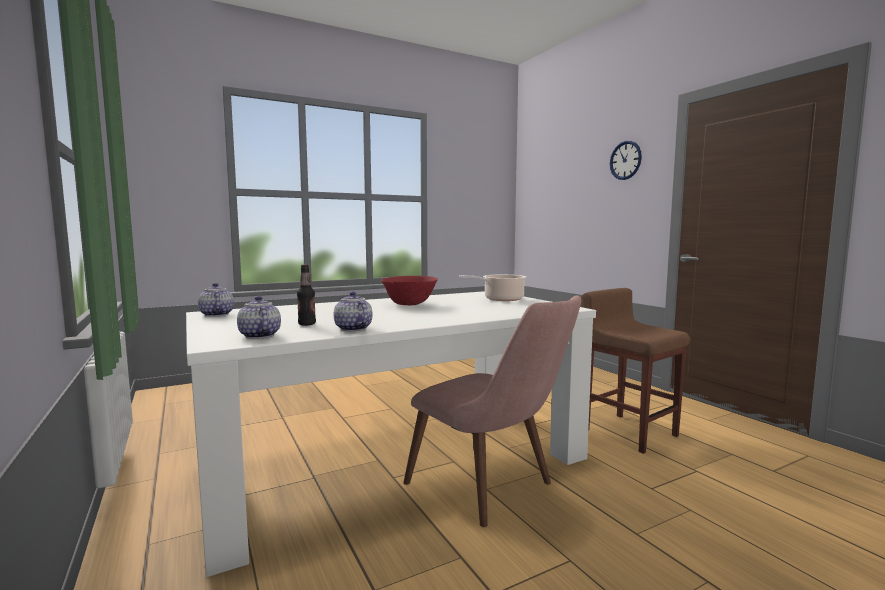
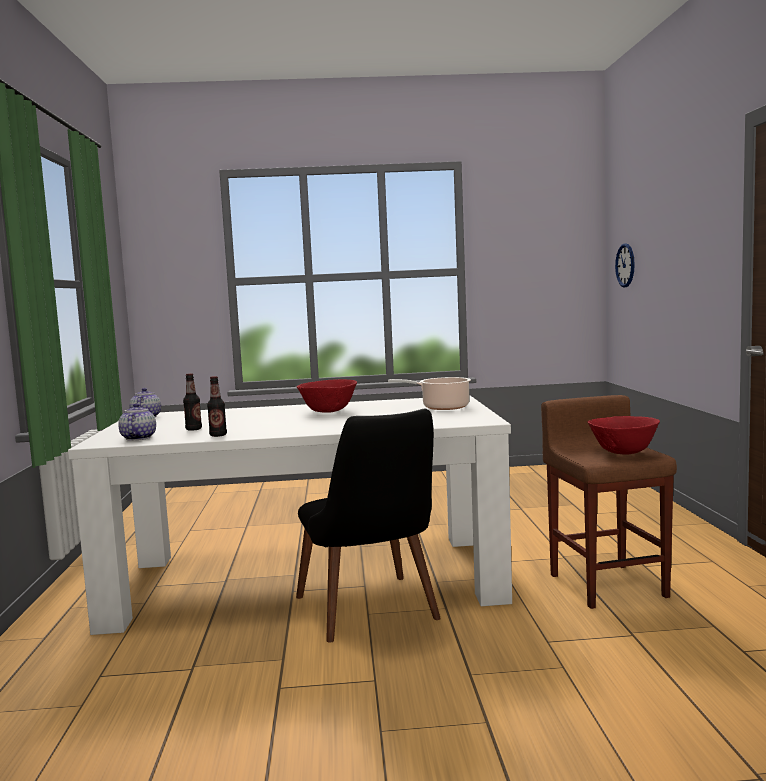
camera: 25 degrees right, 0 degrees up
(352, 329) = (218, 435): teapot -> bottle
(493, 489) = (374, 615): pink chair -> black chair
(625, 160) = (700, 207): wall clock -> wall clock (625, 265)
(651, 330) = (623, 453): none -> red bowl

